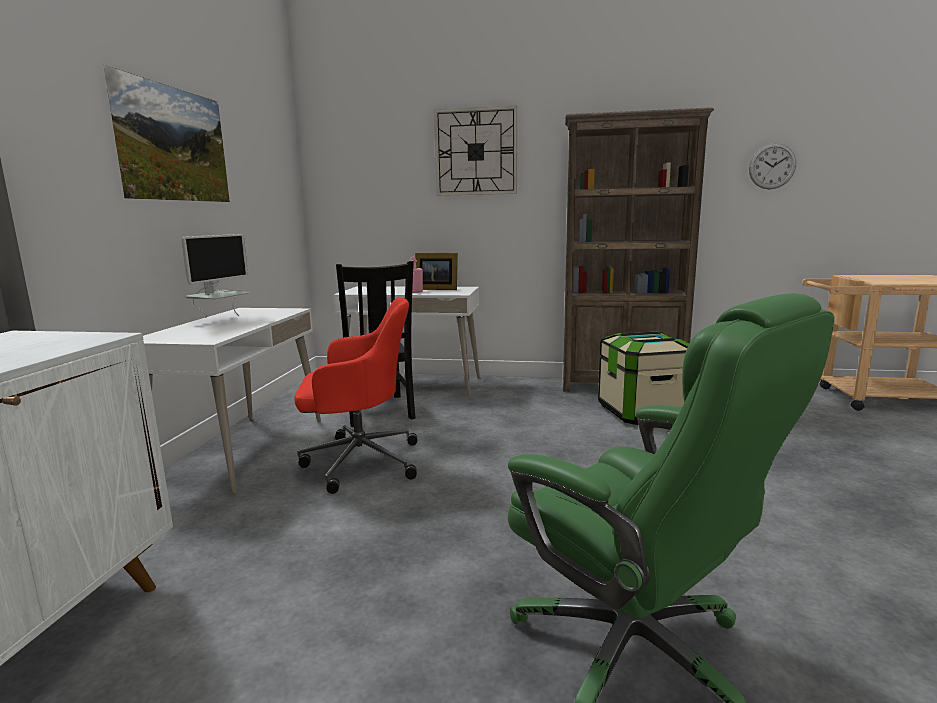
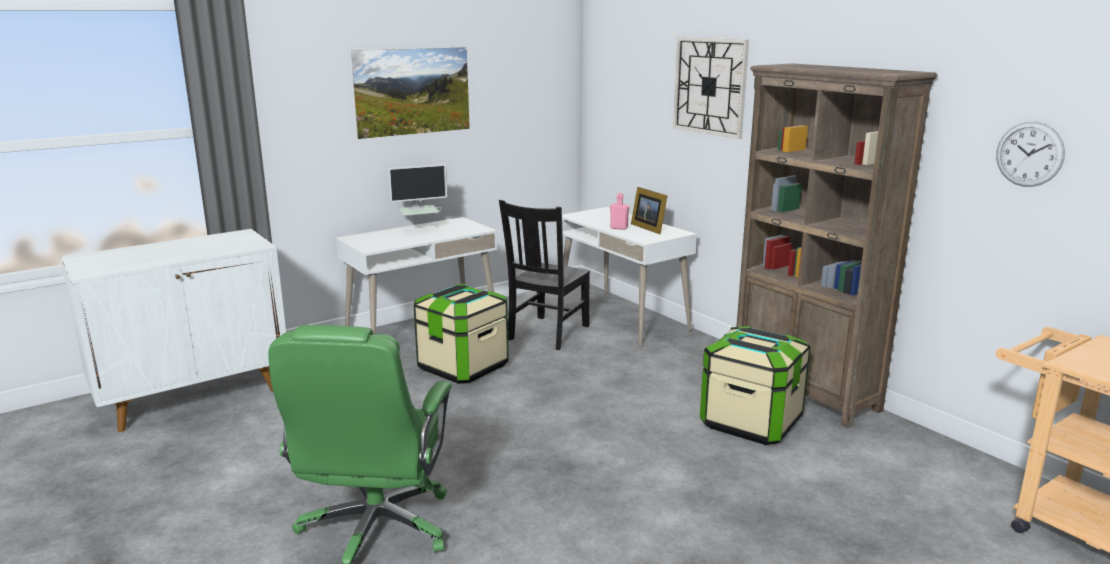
camera: 45 degrees right, 5 degrees up
(358, 461) = (463, 367): red office chair -> storage box

